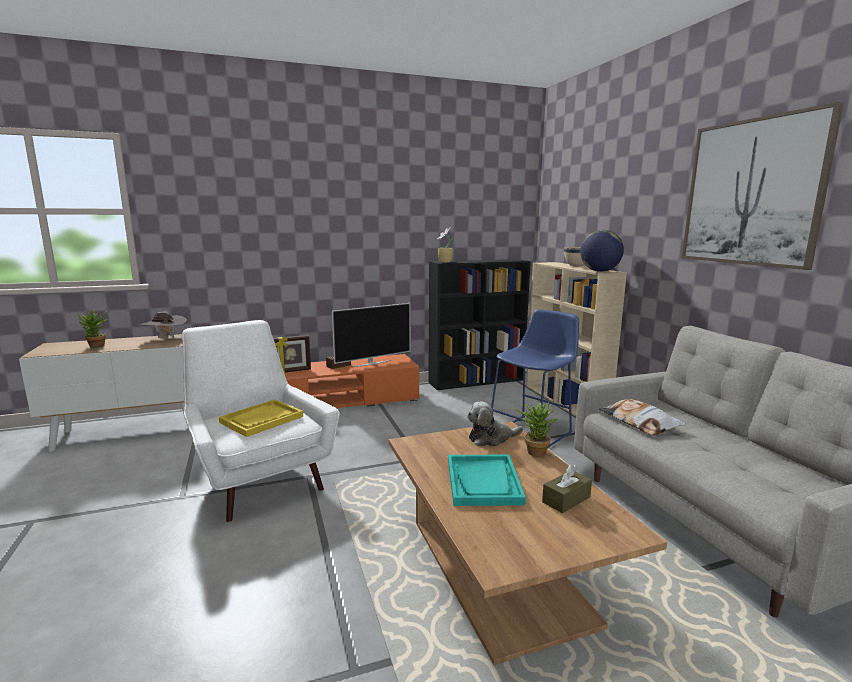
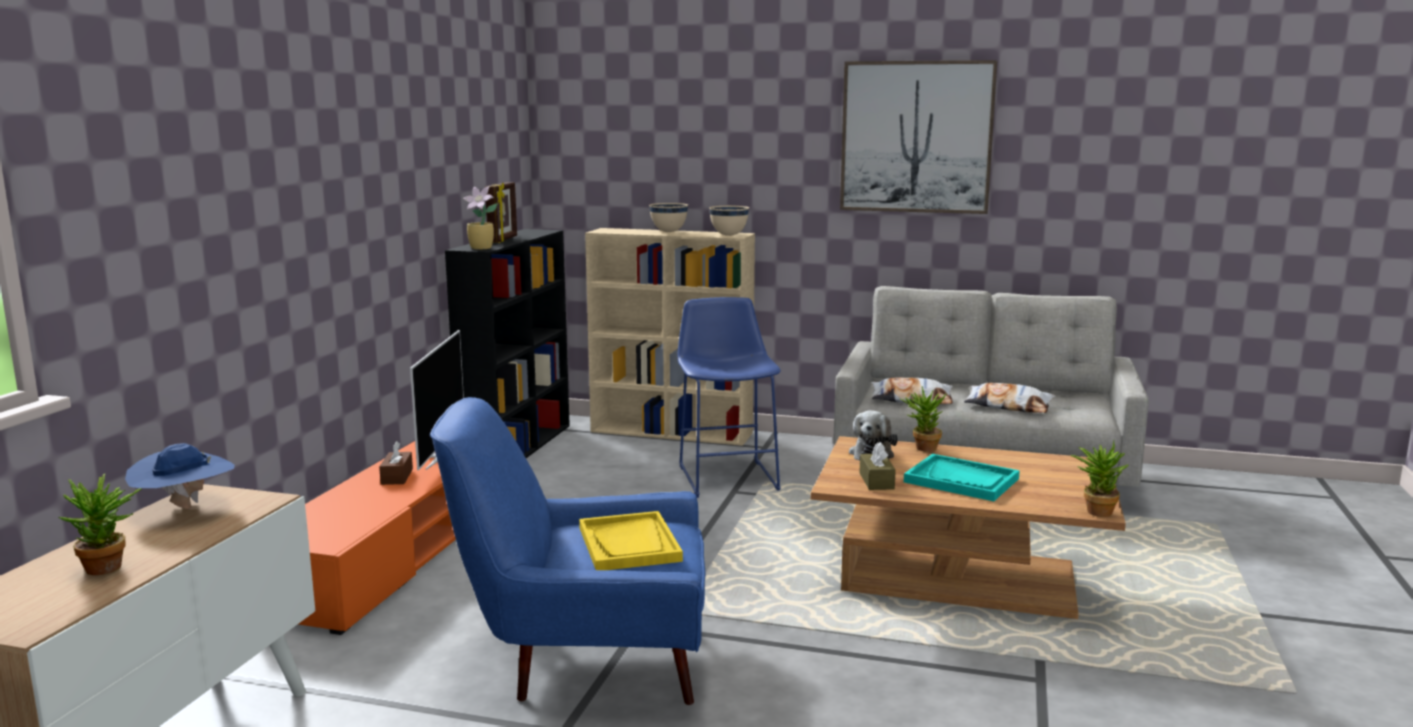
camera: 55 degrees left, 0 degrees up
(165, 338) = (185, 509): brown hat -> blue hat
(257, 478) = (587, 662): white armchair -> blue armchair
(293, 371) = (353, 510): picture frame -> picture frame (503, 240)
(495, 563) = (1095, 510): none -> potted plant
(566, 499) = (1023, 464): brown tissue box -> brown tissue box (876, 481)
(600, 271) = (728, 235): globe -> beige bowl
(712, 459) = (1008, 406): none -> pillow

